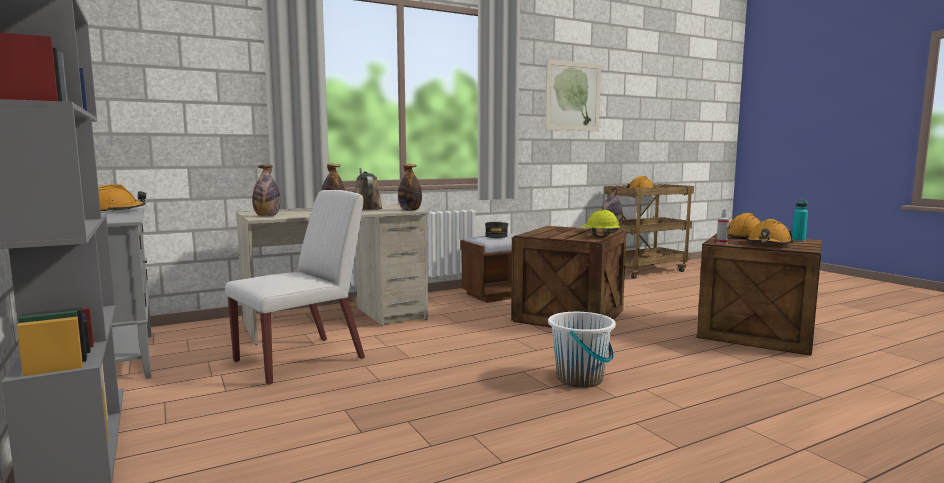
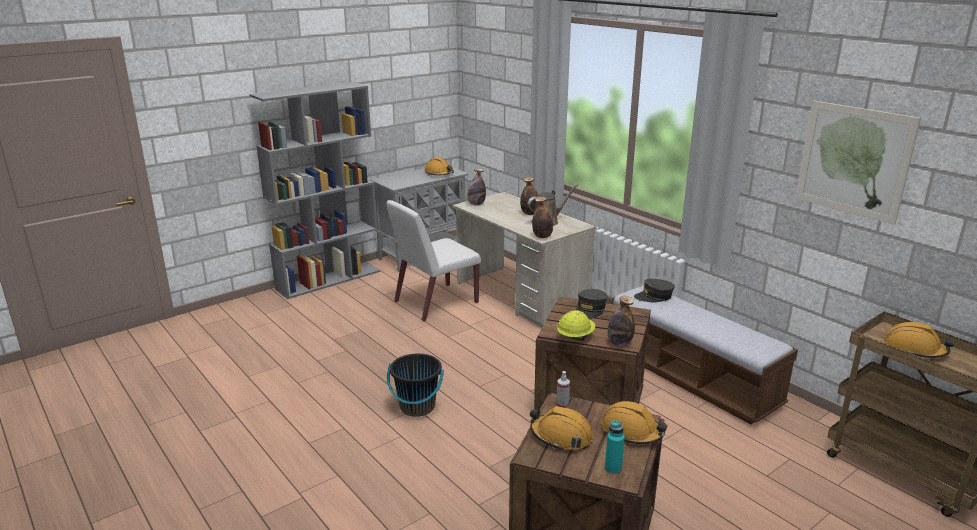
camera: 80 degrees right, 15 degrees up
(301, 359) = (435, 302): white chair -> white chair turned 105 degrees clockwise
(546, 232) = (590, 310): none -> grey cap
(580, 379) = (417, 407): white bucket -> black bucket

